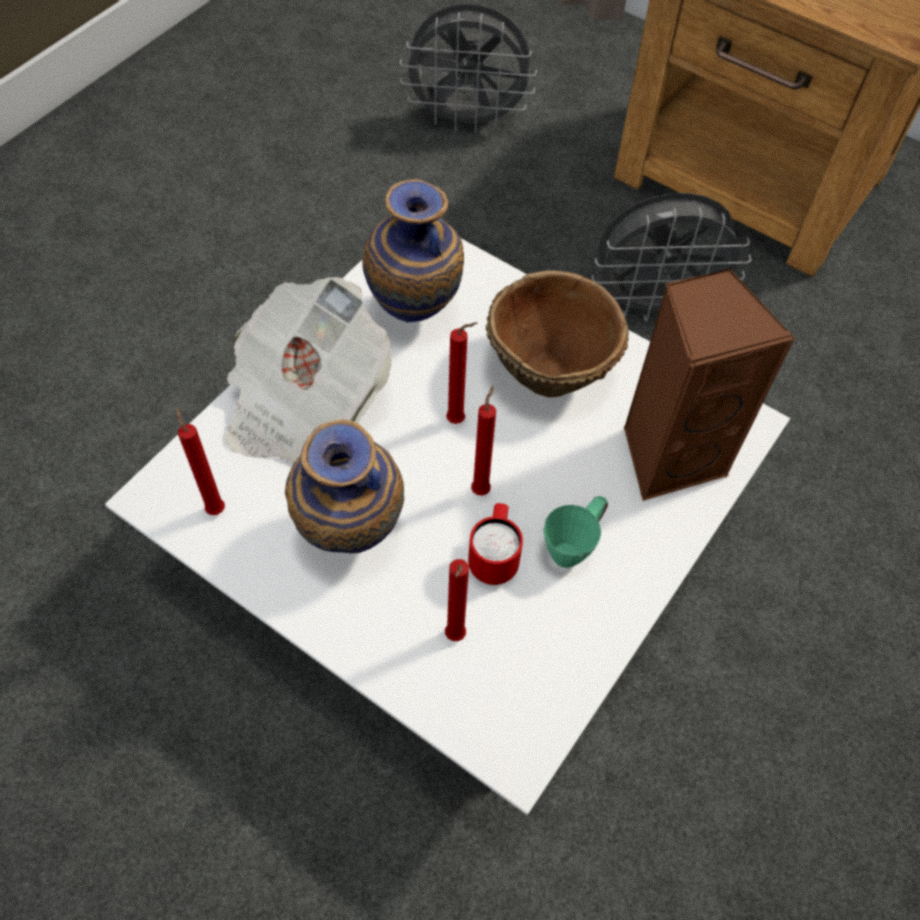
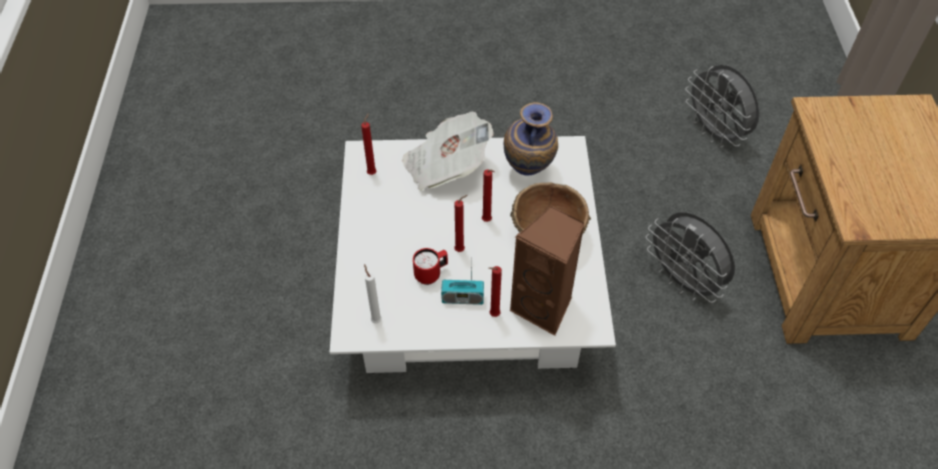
camera: 55 degrees right, 5 degrees down
(349, 538) = (397, 221): vase -> none
(454, 638) = (383, 283): red candle -> red candle (493, 315)
(518, 696) = (376, 319): none -> white candle
(573, 546) = (462, 298): green mug -> radio

